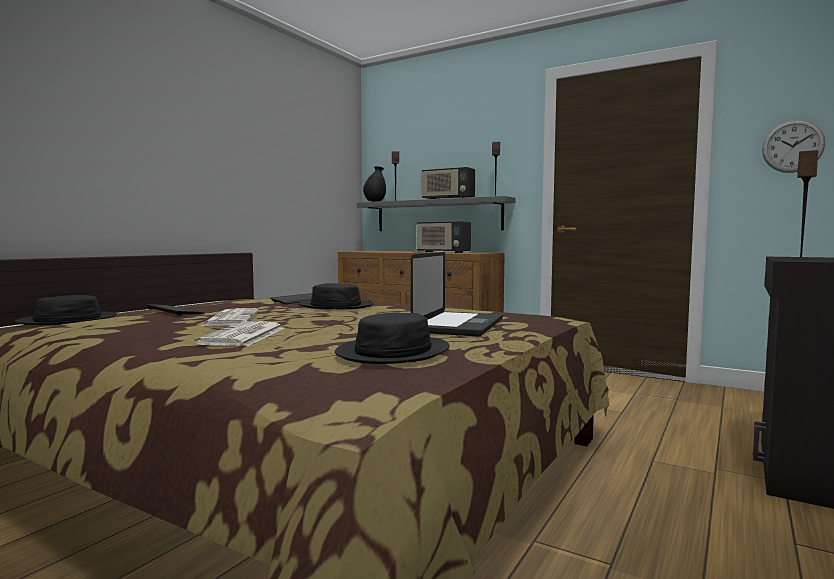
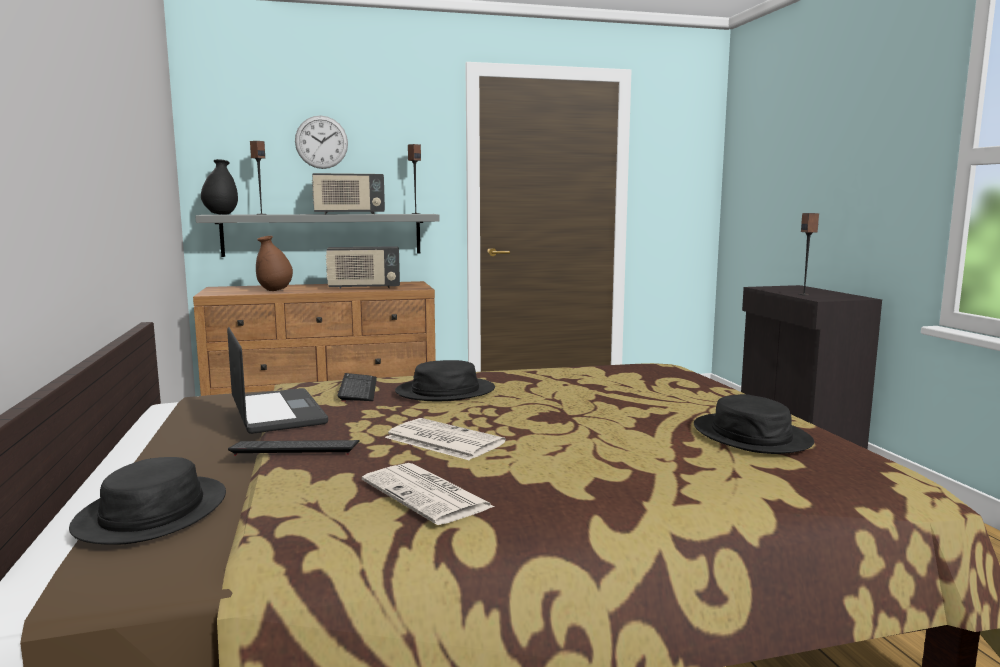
camera: 45 degrees left, 5 degrees up
(243, 336) = (580, 457): newspaper -> newspaper (428, 495)
(388, 251) = (275, 290): none -> brown vase
(459, 325) = (660, 393): laptop -> laptop (277, 412)
(792, 146) = (685, 178): wall clock -> wall clock (321, 142)

